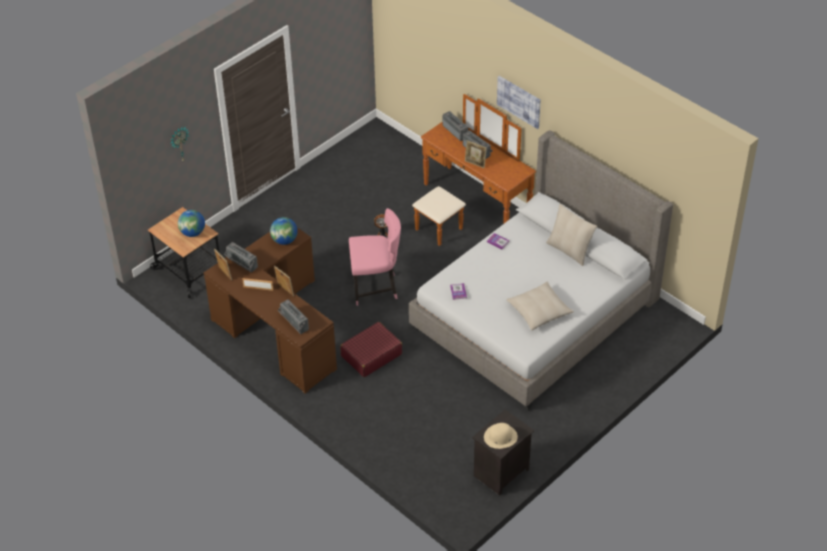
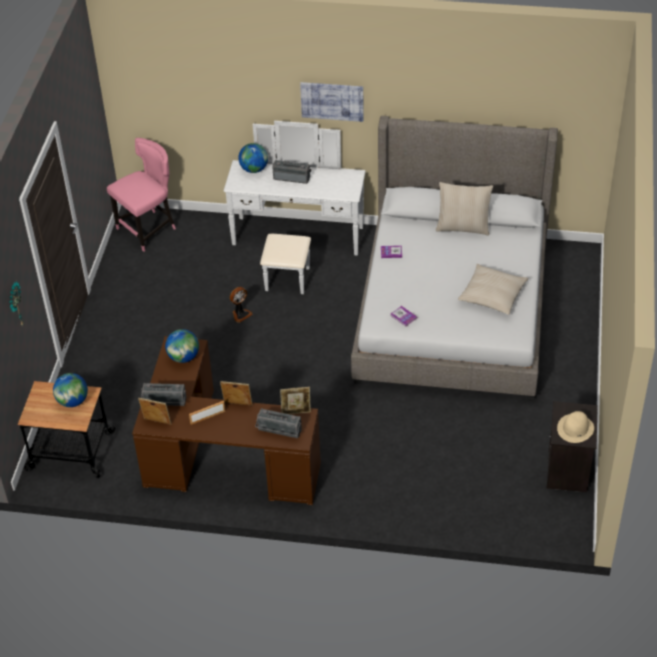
camera: 35 degrees left, 0 degrees up
(371, 355) = (340, 431): red suitcase -> none
(376, 288) = (282, 365): pink chair -> pink chair (148, 229)
(456, 131) = (254, 169): radio -> globe
(468, 208) = (296, 245): brown dresser -> white dresser
(475, 164) = (303, 191): picture frame -> picture frame (296, 412)

